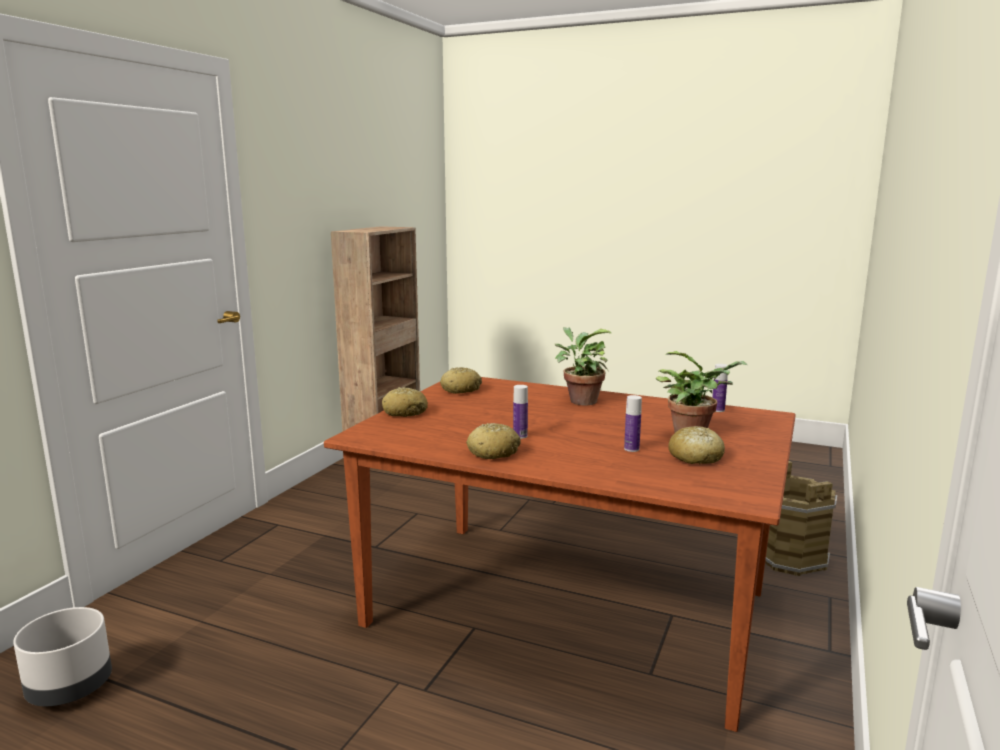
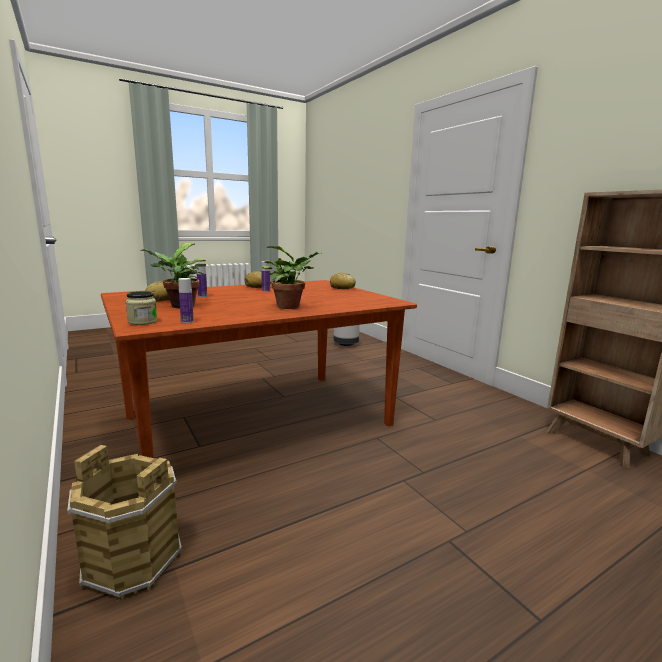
camera: 125 degrees right, 0 degrees up
(461, 389) = (368, 298): bread -> none
(760, 420) = (142, 322): none -> jar

